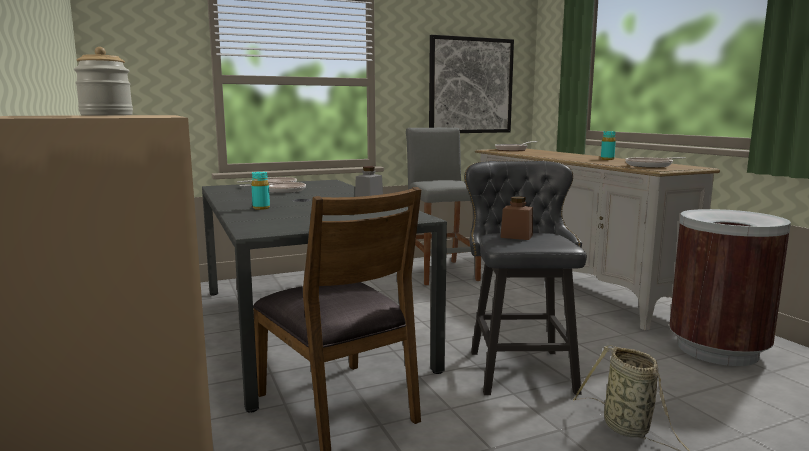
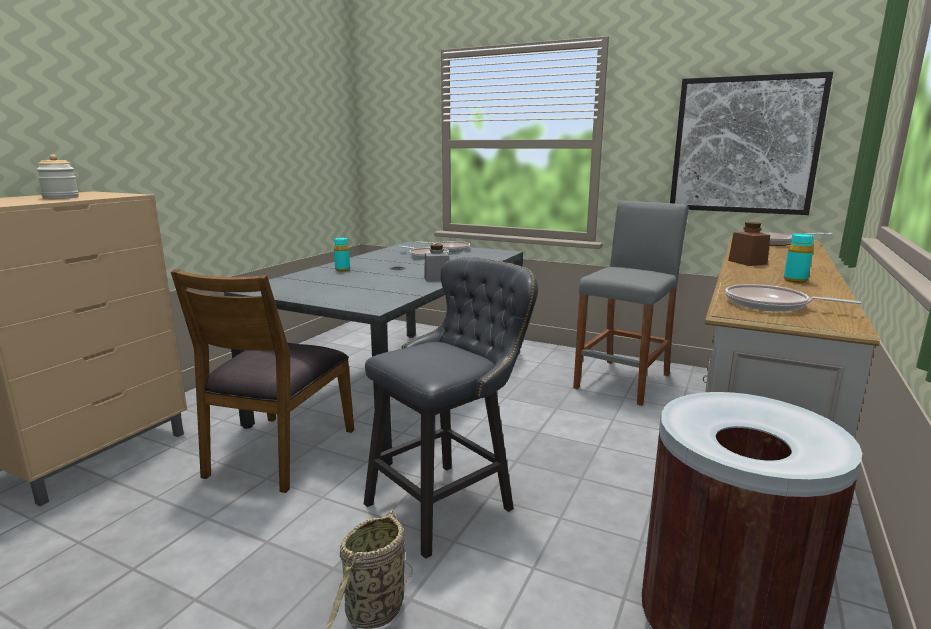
camera: 50 degrees right, 5 degrees up
(516, 236) = (431, 352): brown jar -> brown jar (747, 262)

